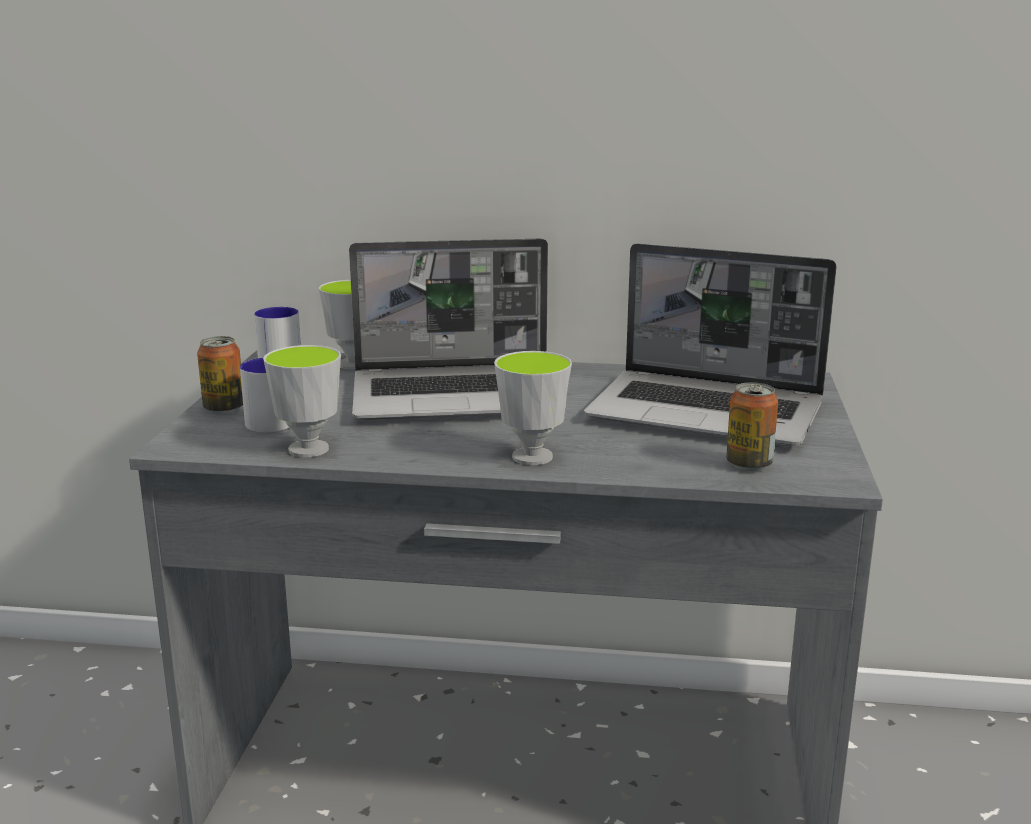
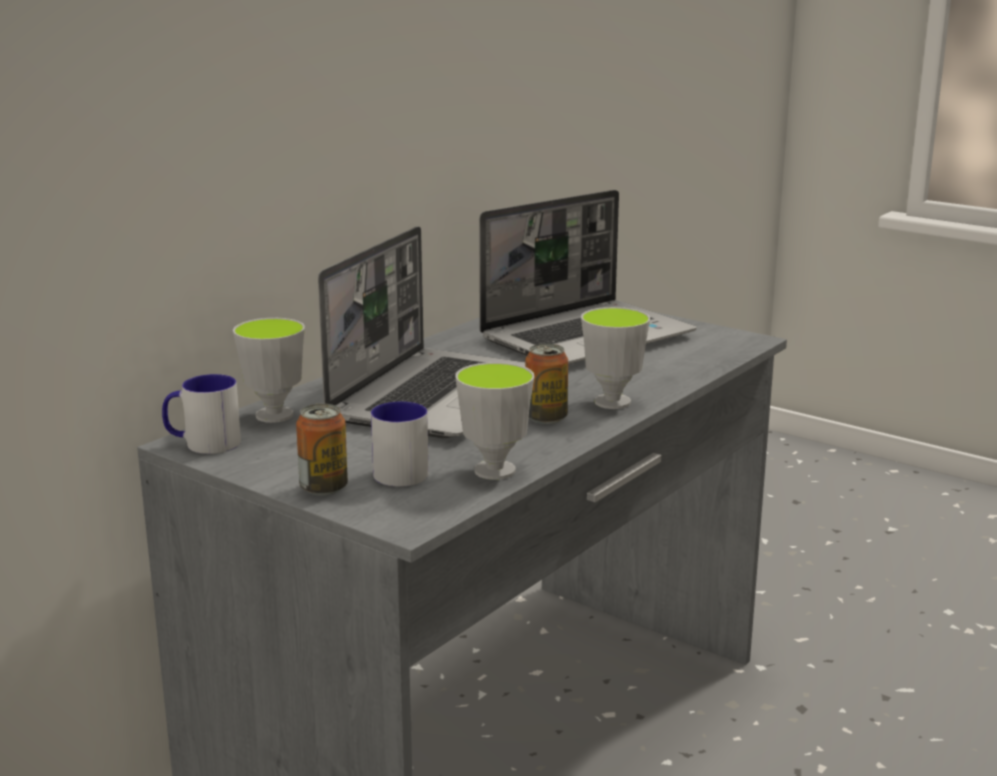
camera: 60 degrees left, 0 degrees up
(749, 464) = (699, 351): can -> can (546, 418)

